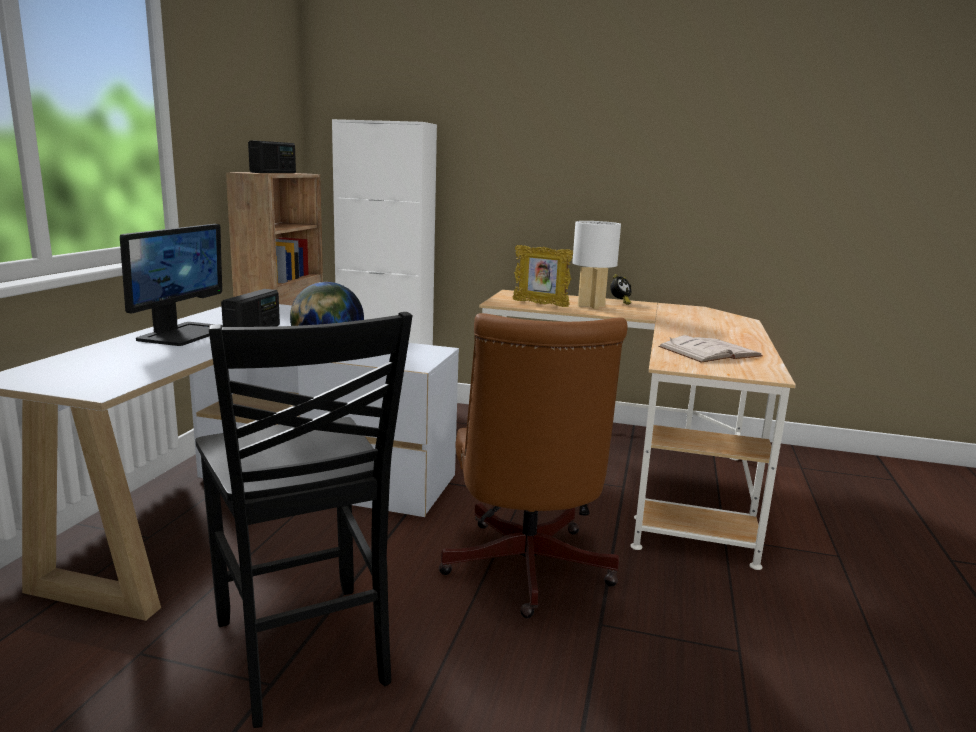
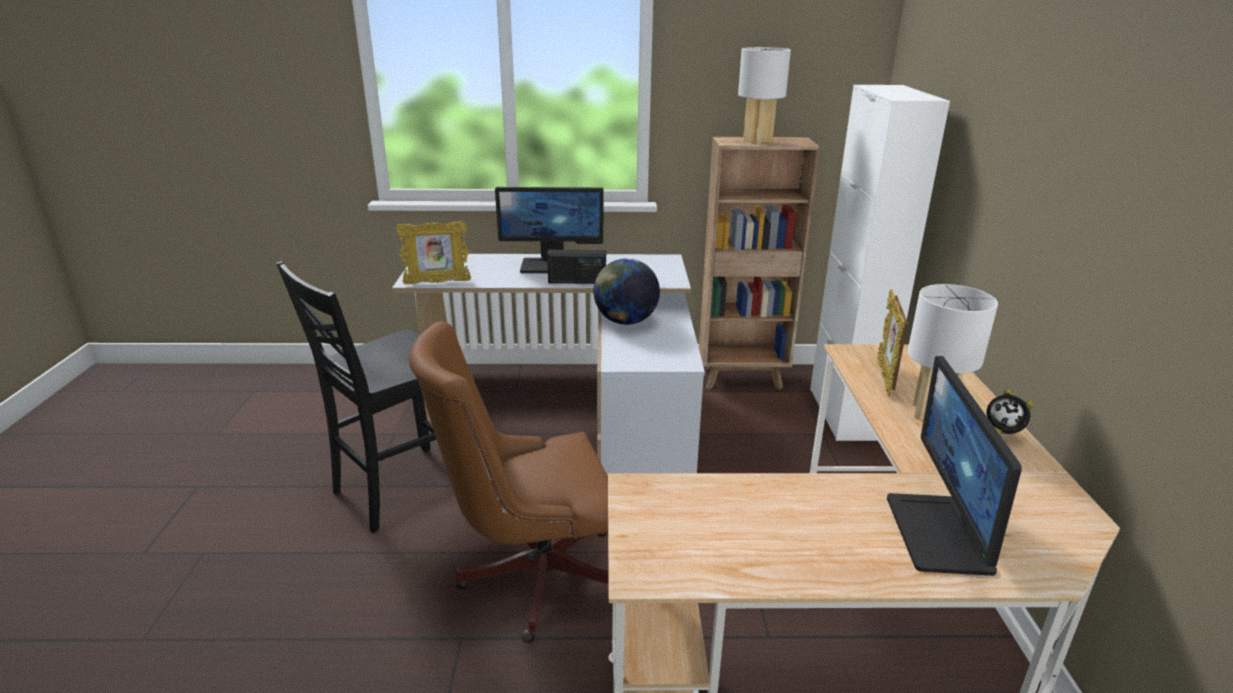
camera: 75 degrees right, 10 degrees up
(137, 379) = (437, 282): none -> picture frame
(274, 173) = (758, 141): radio -> white table lamp
(709, 351) = (738, 522): white book -> none
(715, 325) = (941, 534): none -> monitor

